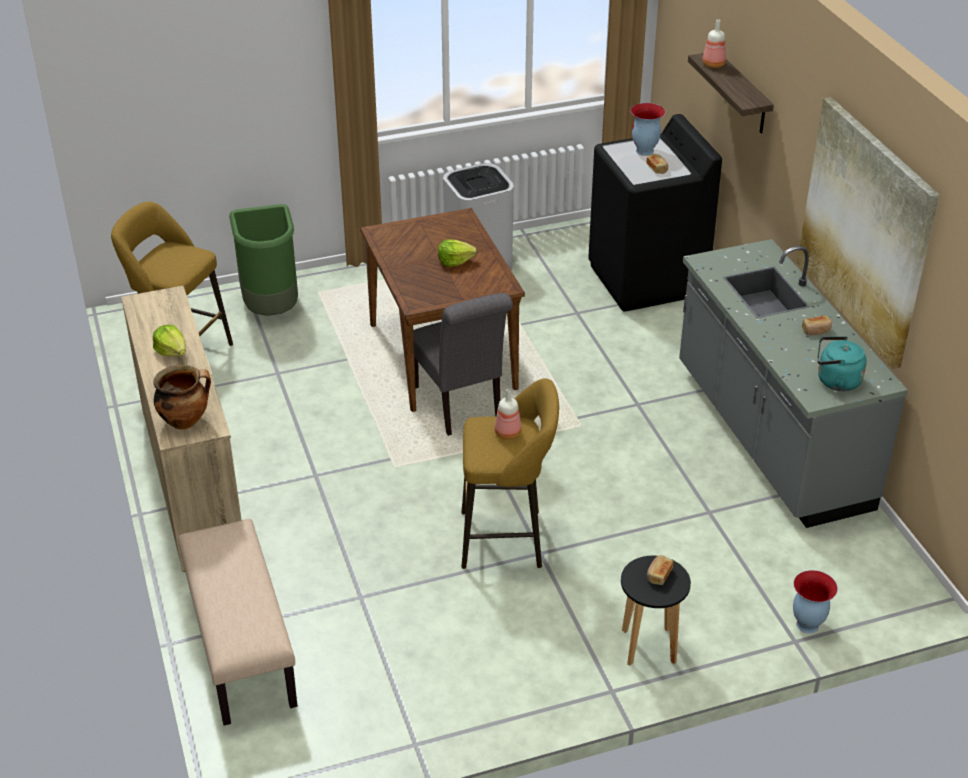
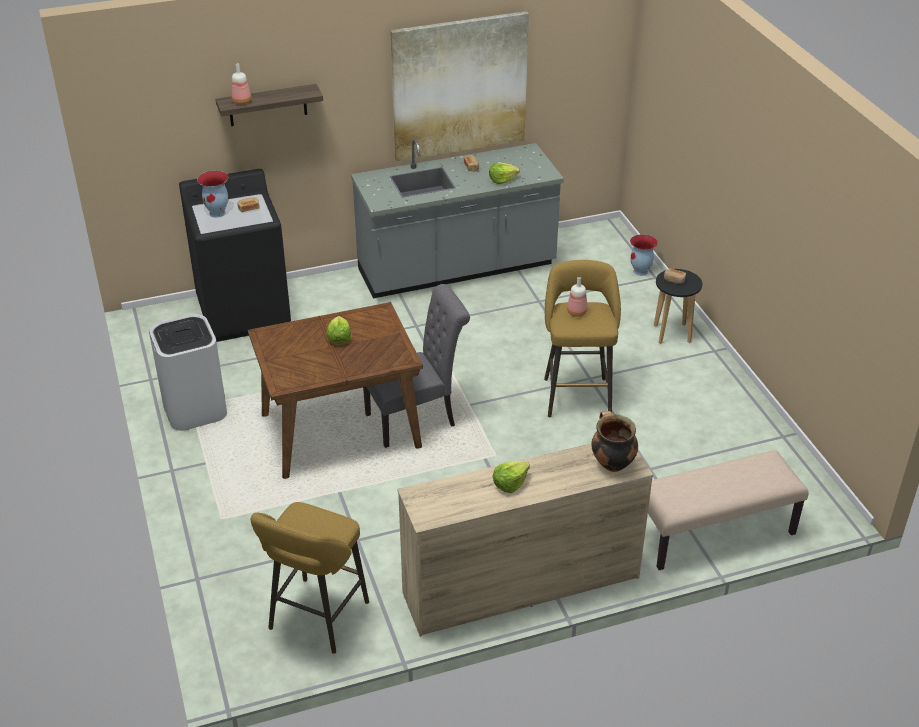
camera: 90 degrees left, 0 degrees up
(272, 308) = (244, 553): green trash can -> none
(788, 356) = (502, 180): none -> lettuce
(835, 381) = (529, 165): turquoise kettle -> none

